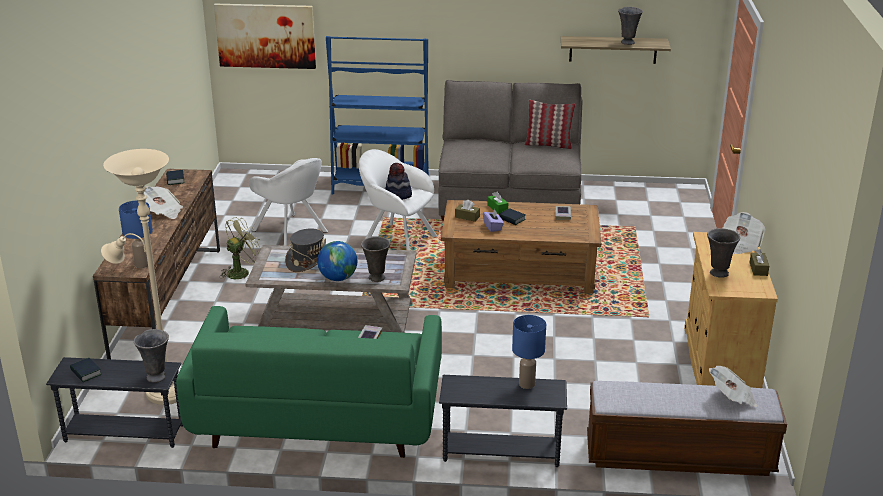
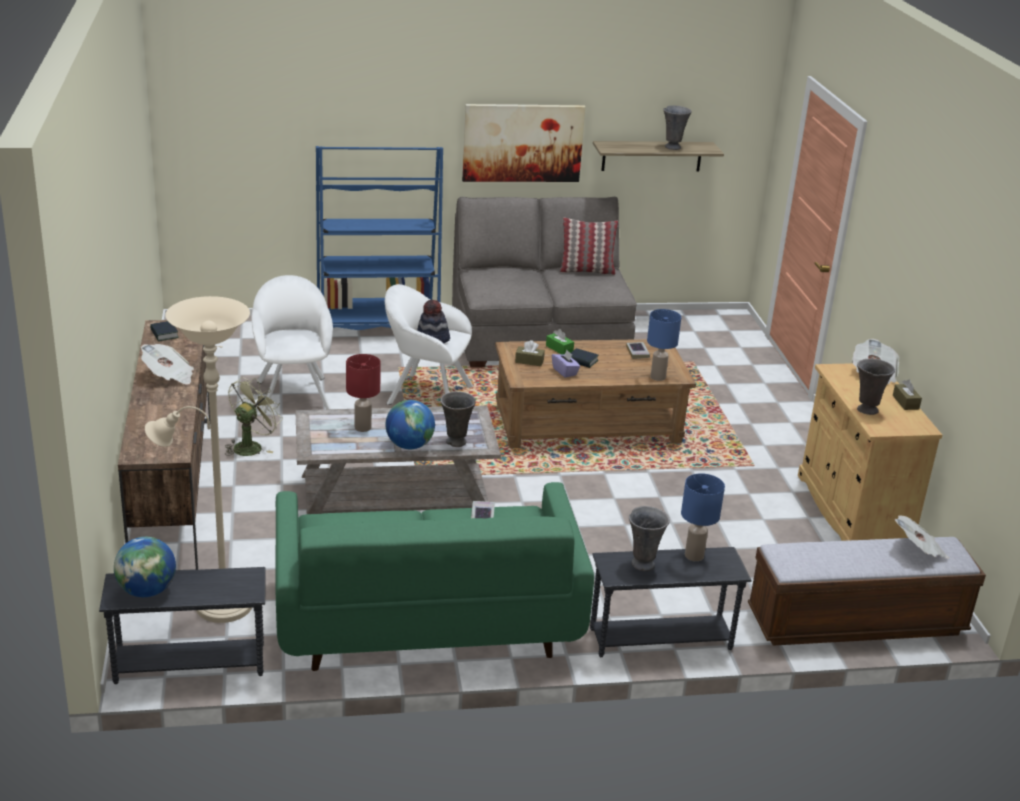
camera: 15 degrees left, 0 degrees up
(86, 373) = (147, 591): book -> globe
(142, 264) = (176, 445): blue table lamp -> blue table lamp (657, 377)
(156, 376) = (243, 587): grey vase -> grey vase (643, 564)
(265, 35) = (231, 147): picture -> picture (522, 143)
(292, 232) = (293, 393): white armchair -> white armchair turned 135 degrees counterclockwise
(308, 261) = (362, 427): grey hat -> red table lamp

